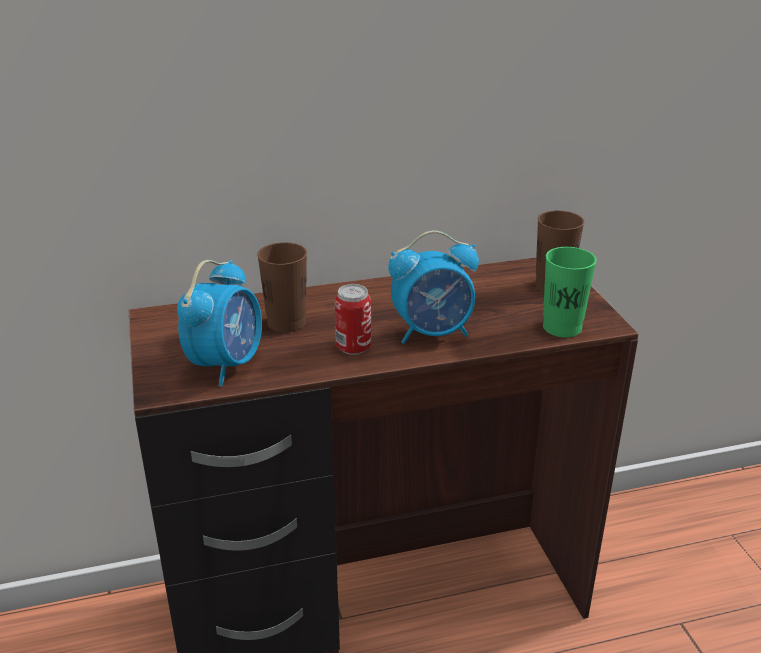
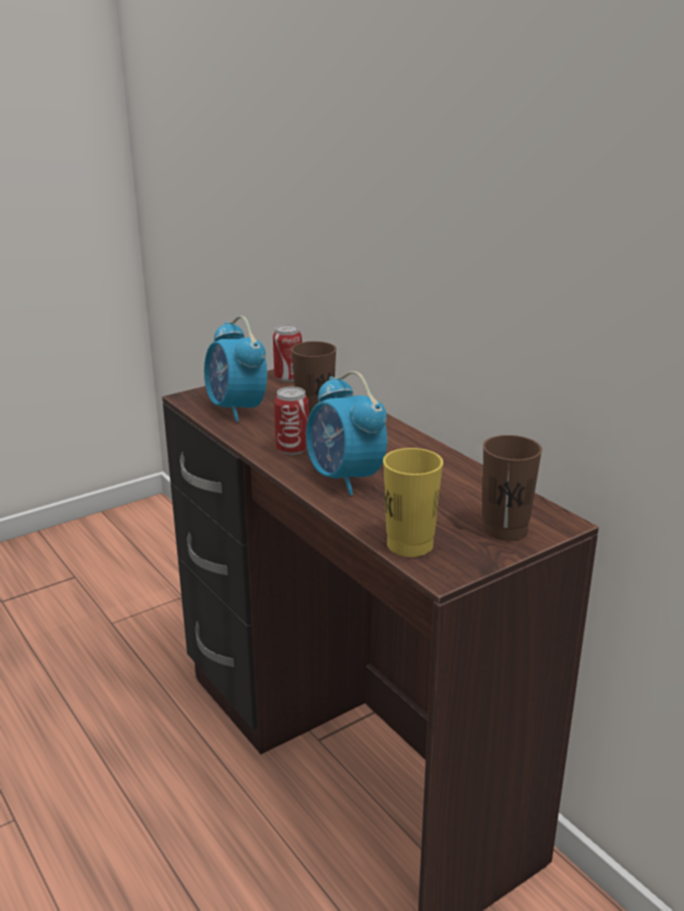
camera: 70 degrees right, 5 degrees down
(169, 319) = (288, 378): none -> can
(227, 364) = (236, 409): alarm clock -> alarm clock turned 60 degrees clockwise
(562, 327) = (410, 545): green cup -> yellow cup

